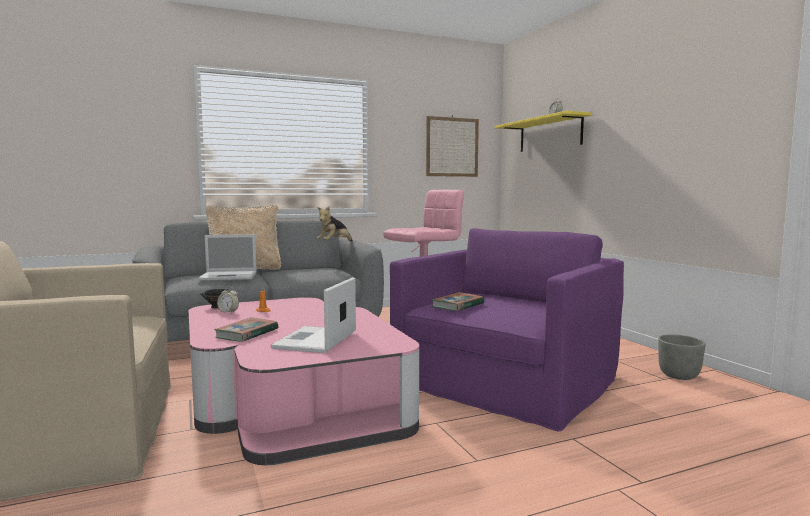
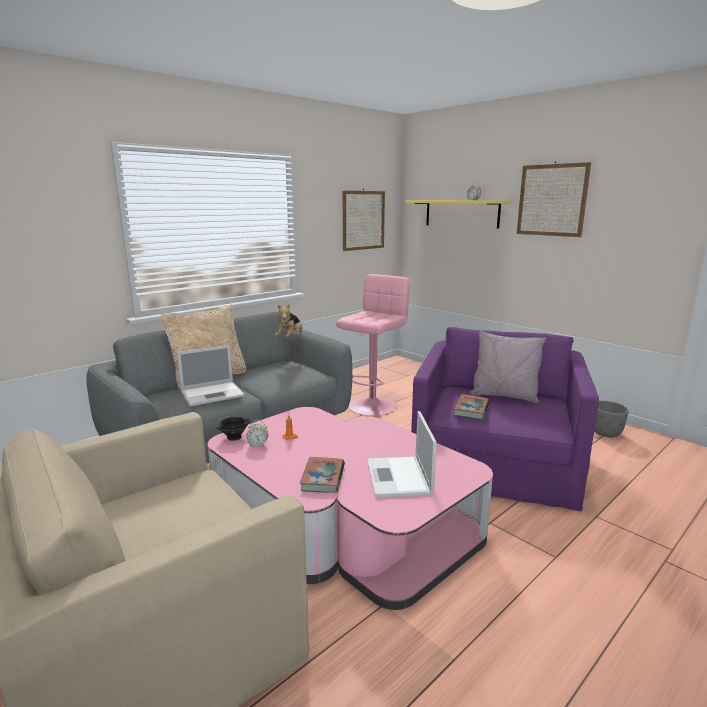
camera: 20 degrees left, 10 degrees up
(512, 301) = (504, 396): none -> purple pillow
(629, 103) = (552, 199): none -> picture

